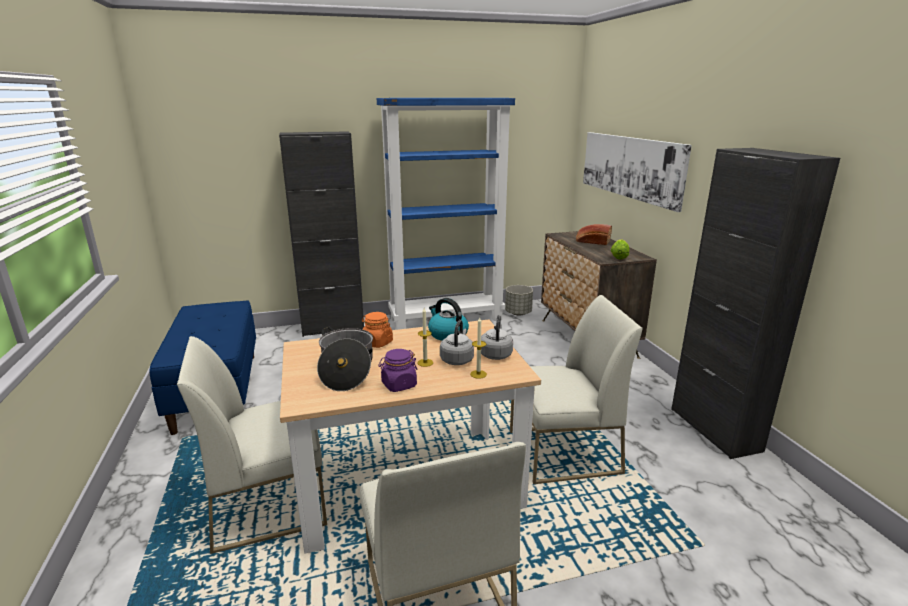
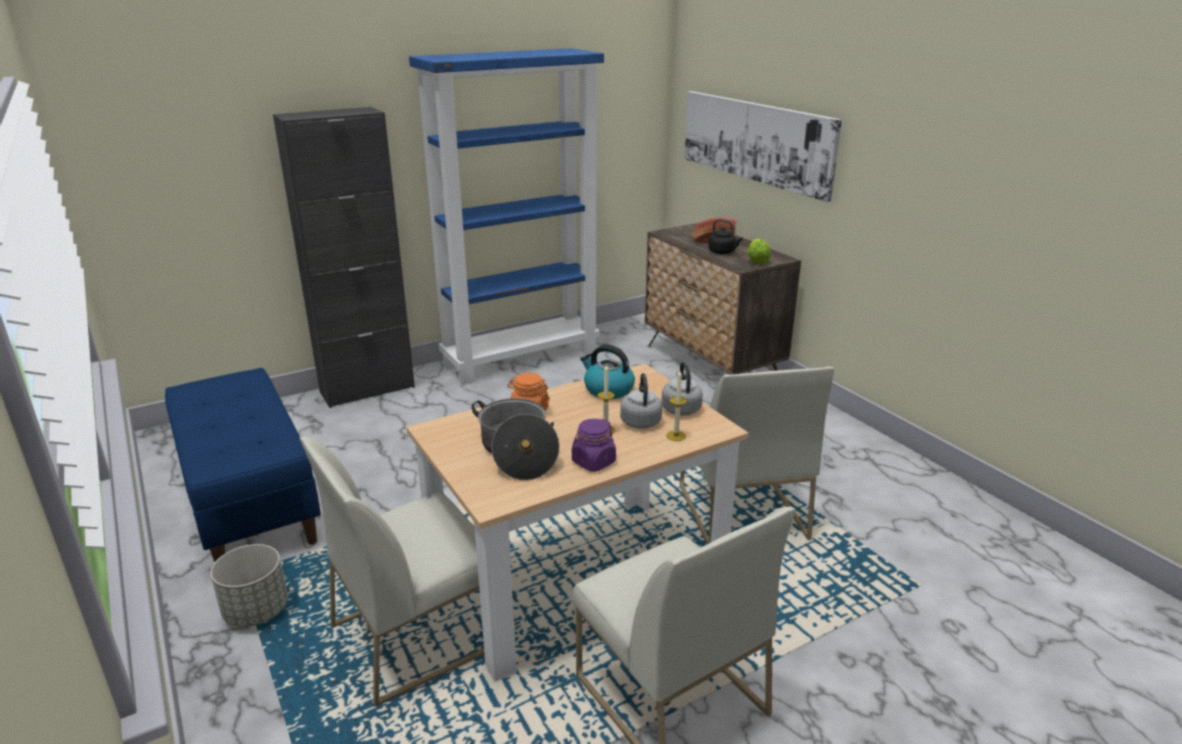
camera: 15 degrees left, 5 degrees up
(518, 313) = (612, 339): grey planter -> grey planter (256, 611)
(563, 453) = (740, 512): white chair -> white chair turned 105 degrees clockwise
(595, 249) = (723, 252): none -> black kettle
(714, 429) = (892, 458): black cabinet -> none

